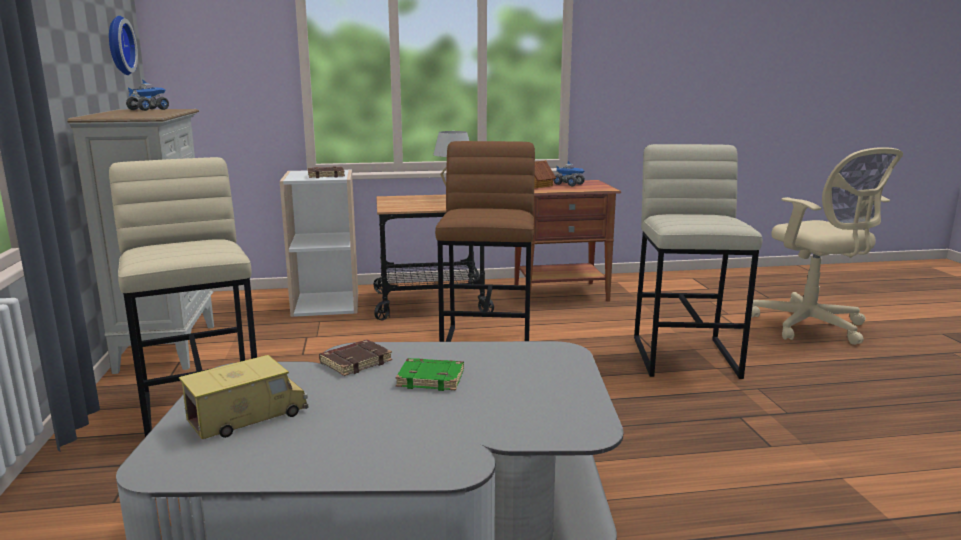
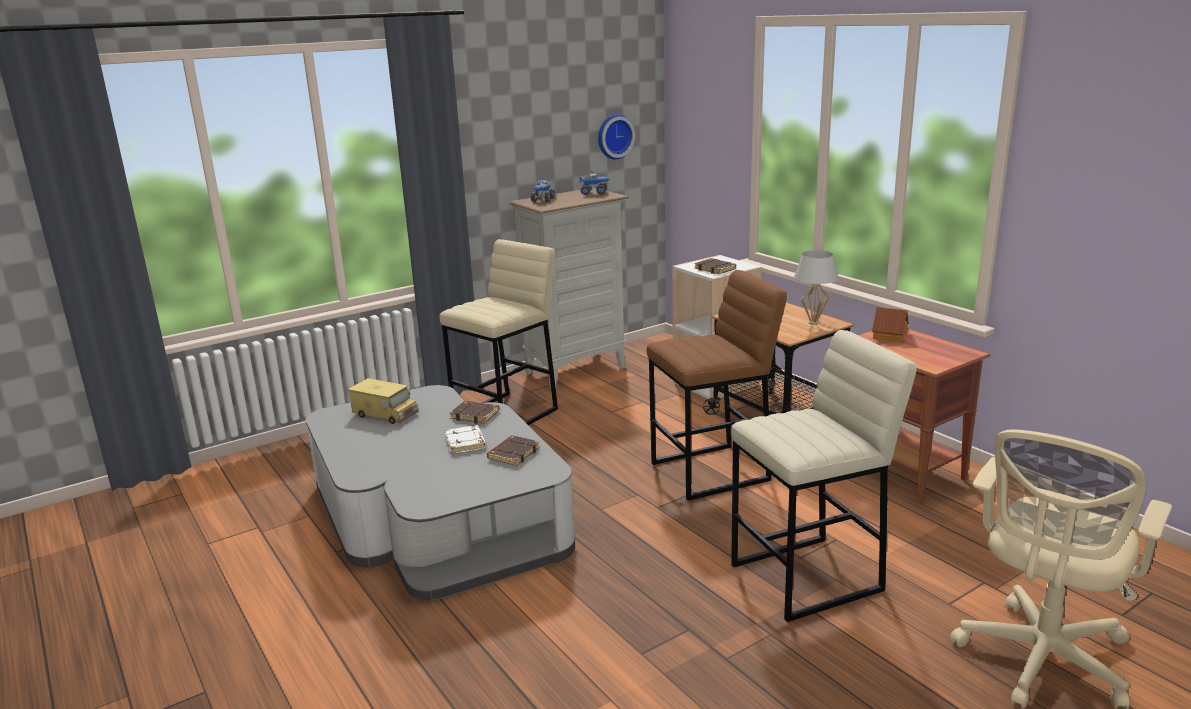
camera: 65 degrees right, 5 degrees up
(432, 379) = (466, 443): green book -> white book
(495, 360) = (513, 454): none -> brown book
(569, 184) = (925, 347): toy truck -> toy truck (543, 200)

